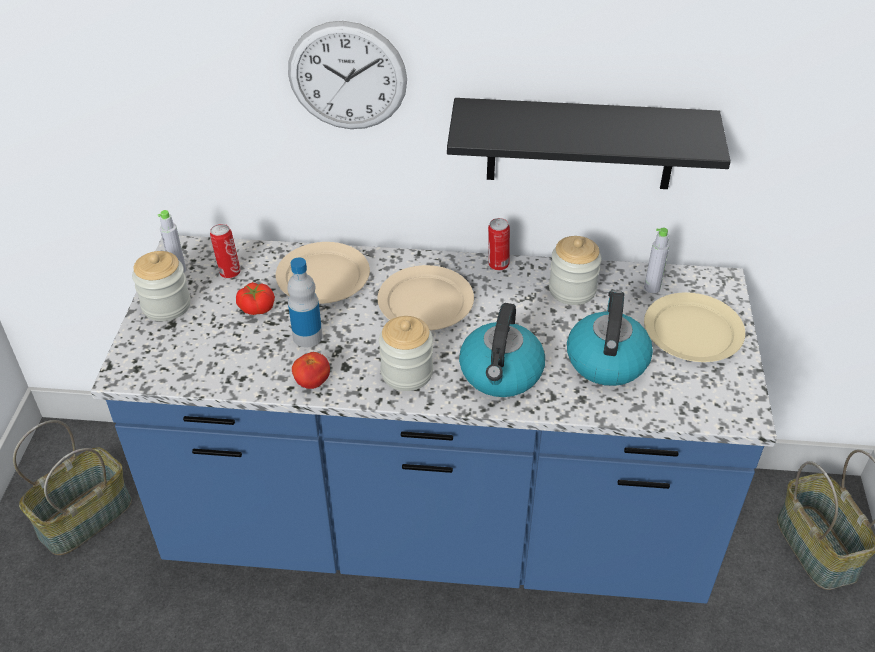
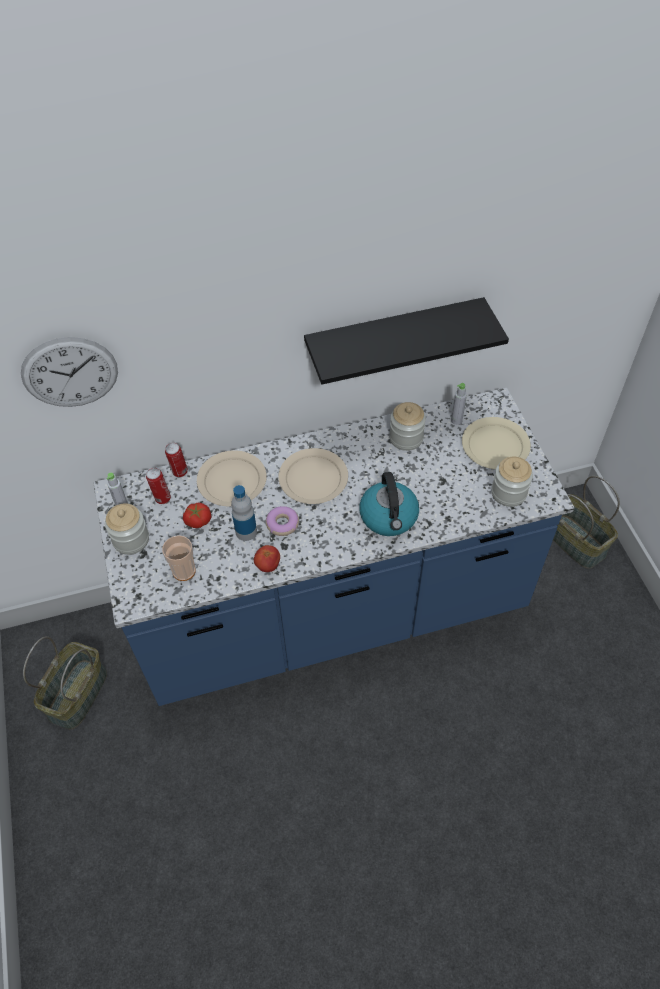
camera: 20 degrees left, 10 degrees up
(206, 357) = (184, 571): none -> cup
(347, 76) = (225, 341): wall clock -> wall clock (70, 372)
(358, 341) = (282, 524): none -> donut
(406, 373) = (327, 537): jar -> jar (508, 493)
(497, 265) = (348, 434): can -> can (179, 472)
(606, 360) = (451, 485): kettle -> none

